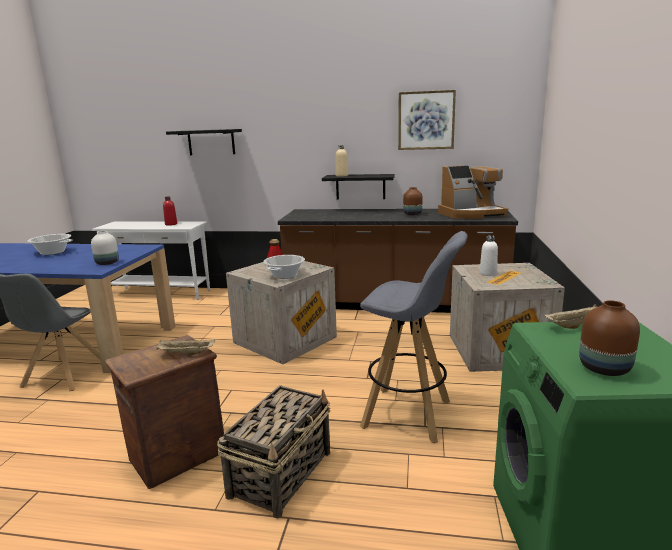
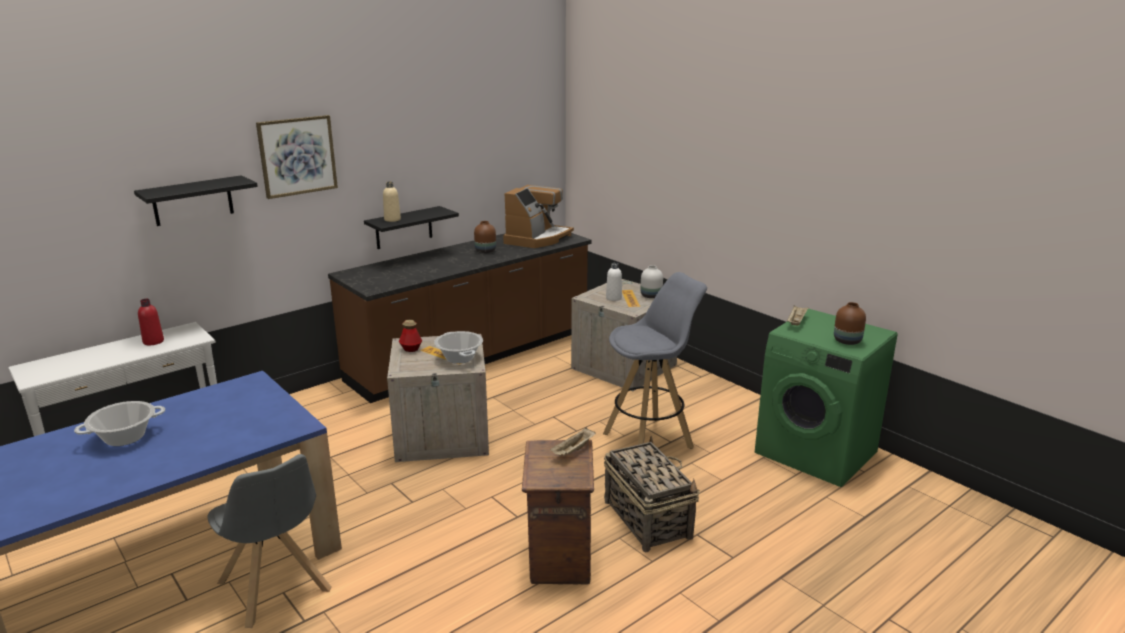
camera: 50 degrees left, 5 degrees up
(107, 263) = (281, 415): white vase -> white vase (651, 296)
(426, 120) = (467, 140): picture -> picture (297, 156)

